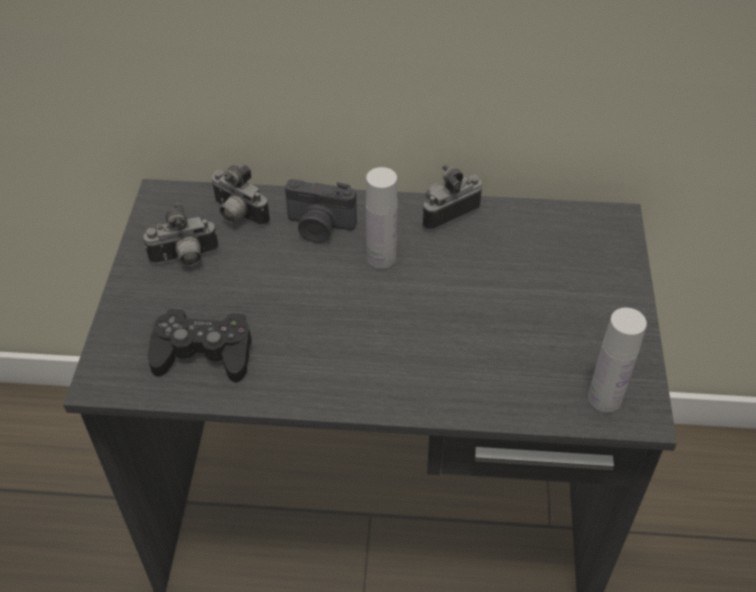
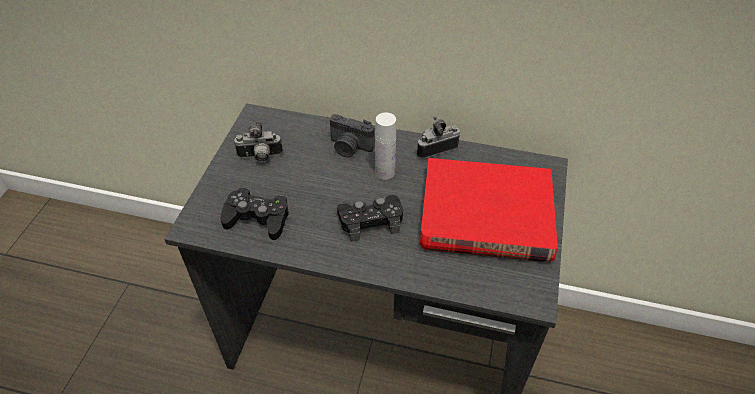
camera: 10 degrees right, 0 degrees up
(237, 215) = (299, 133): camera -> none
(377, 333) = (370, 221): none -> black game controller
(543, 302) = (486, 215): none -> red book
(604, 398) = (512, 285): white bottle -> none

